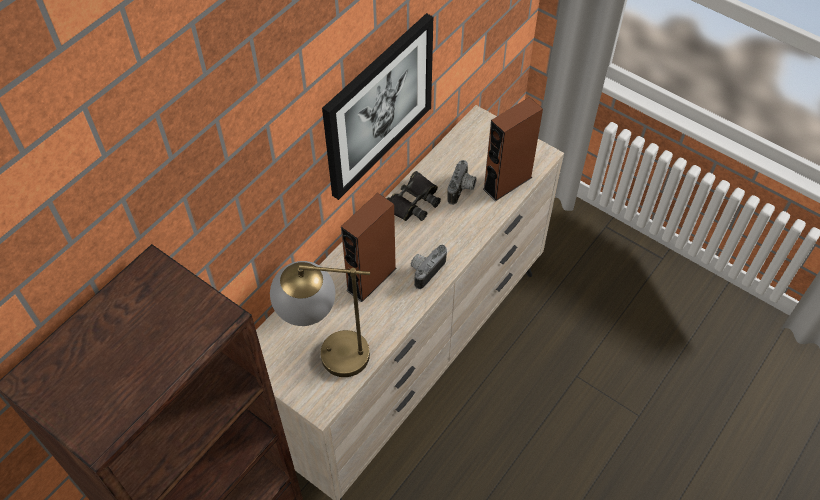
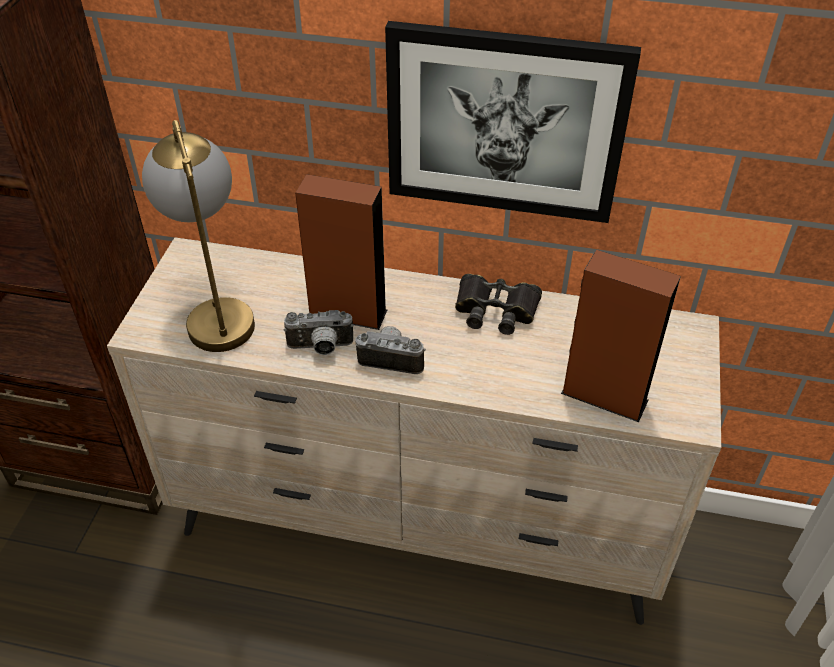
camera: 65 degrees right, 10 degrees down
(462, 190) = (553, 351): camera -> camera (320, 348)

